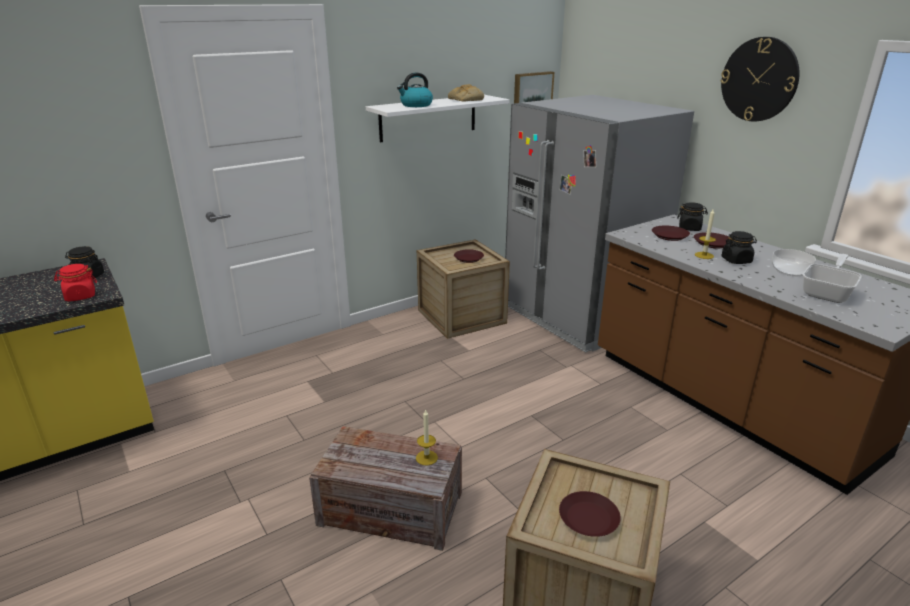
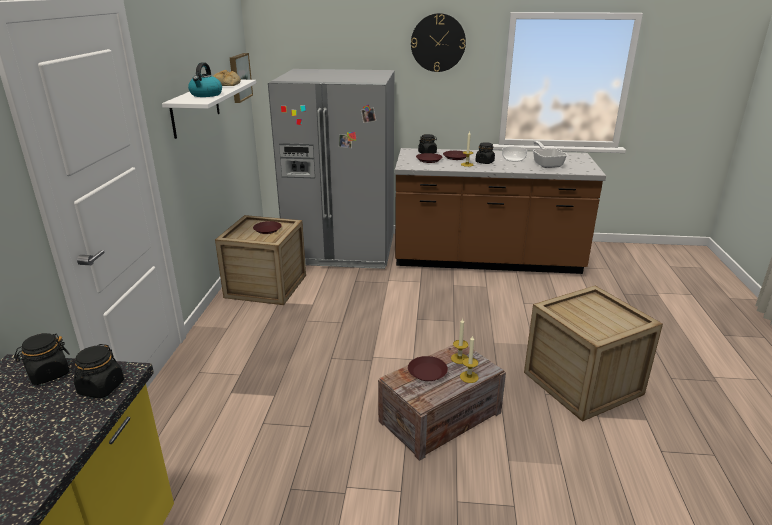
camera: 50 degrees left, 0 degrees up
(80, 296) = (101, 388): red jar -> black jar
(400, 478) = (469, 377): none -> candle
(588, 518) = (601, 319): brown plate -> brown plate (427, 372)

